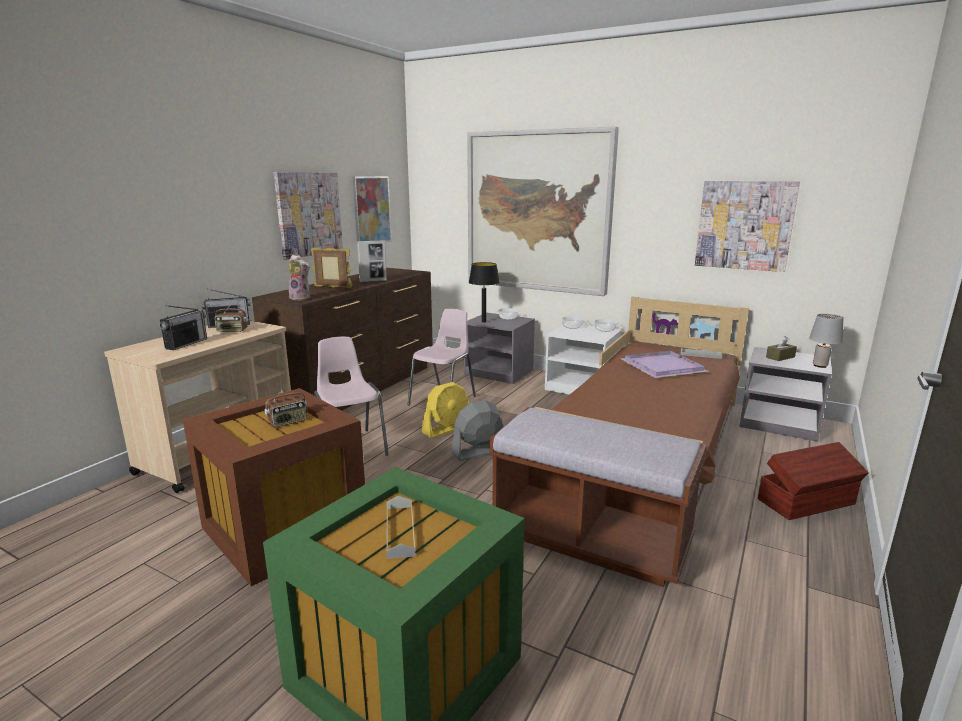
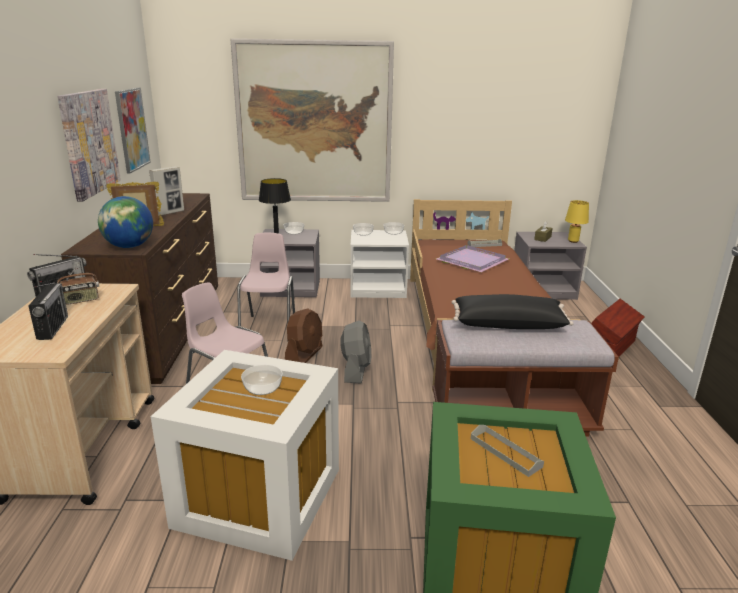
camera: 30 degrees left, 5 degrees up
(285, 527) = (258, 495): brown storage box -> white storage box
(288, 422) = (262, 388): radio -> bowl
(301, 298) = (129, 246): plush toy -> globe
(447, 429) = (304, 355): yellow fan -> brown fan
(479, 452) = (356, 370): grey fan -> grey fan turned 150 degrees clockwise
(591, 424) = (508, 324): none -> black pillow
(744, 225) = (505, 131): picture -> none
(819, 365) = (573, 241): grey table lamp -> yellow table lamp

